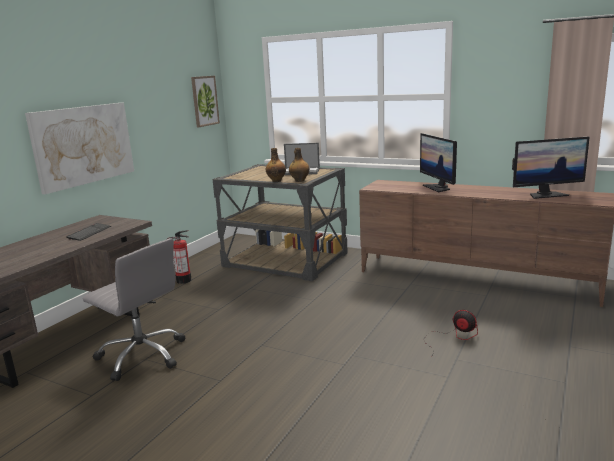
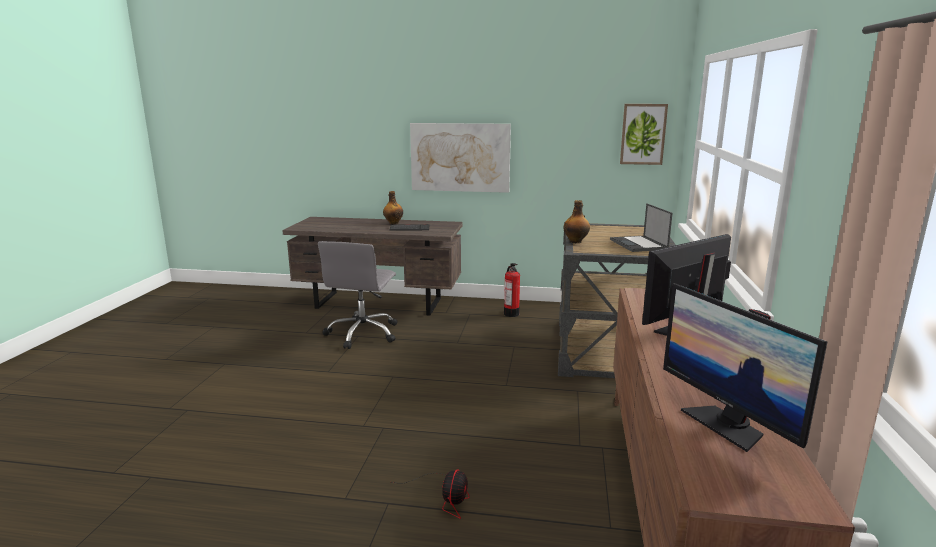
camera: 70 degrees right, 0 degrees up
(299, 180) = (587, 249): bottle -> bottle (393, 223)

